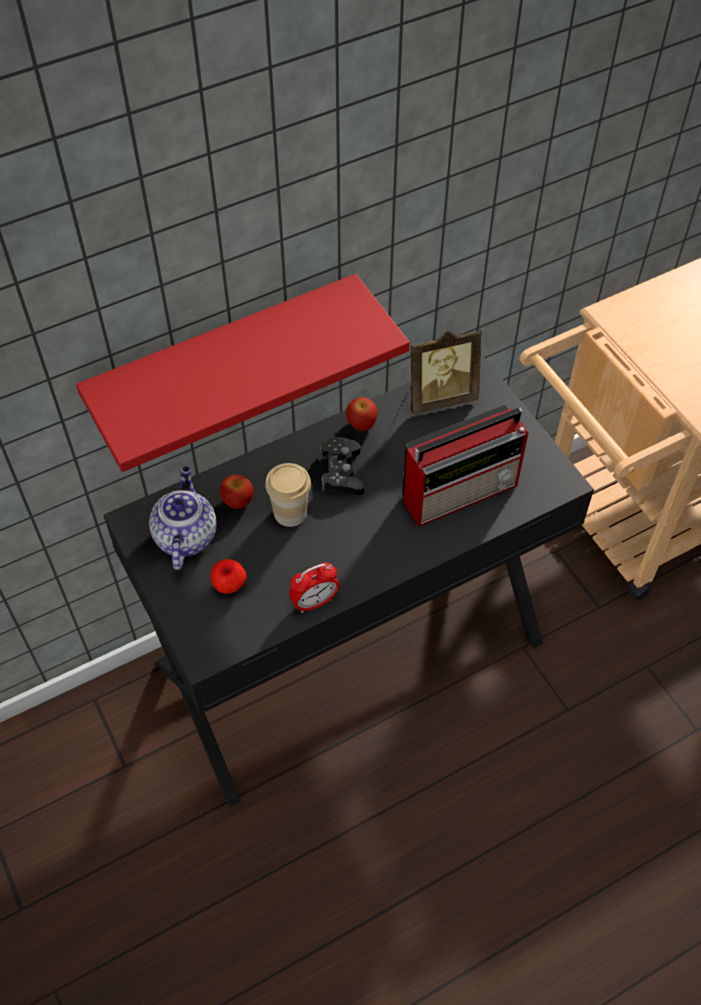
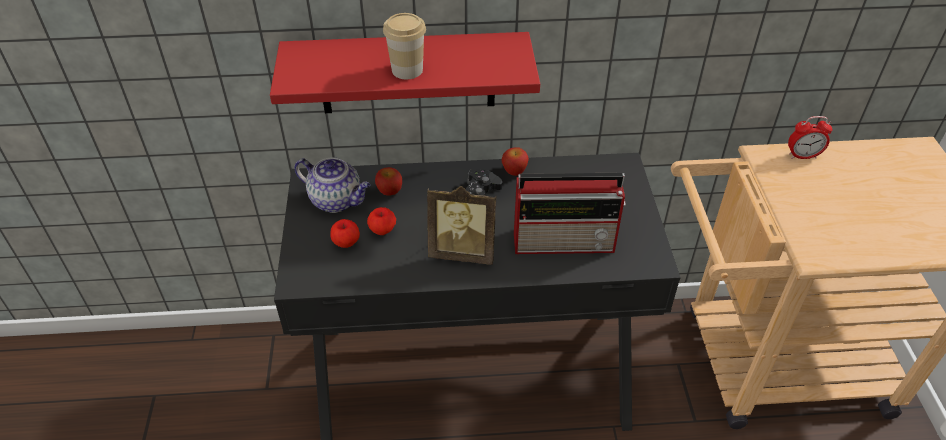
camera: 25 degrees right, 10 degrees down
(185, 536) = (337, 200): teapot -> teapot turned 90 degrees clockwise
(260, 554) = (382, 231): none -> apple
(290, 512) = (422, 211): cup -> cup (407, 70)
(314, 602) = (401, 277): alarm clock -> alarm clock (802, 156)
(439, 397) = (587, 172): picture frame -> picture frame (463, 252)

